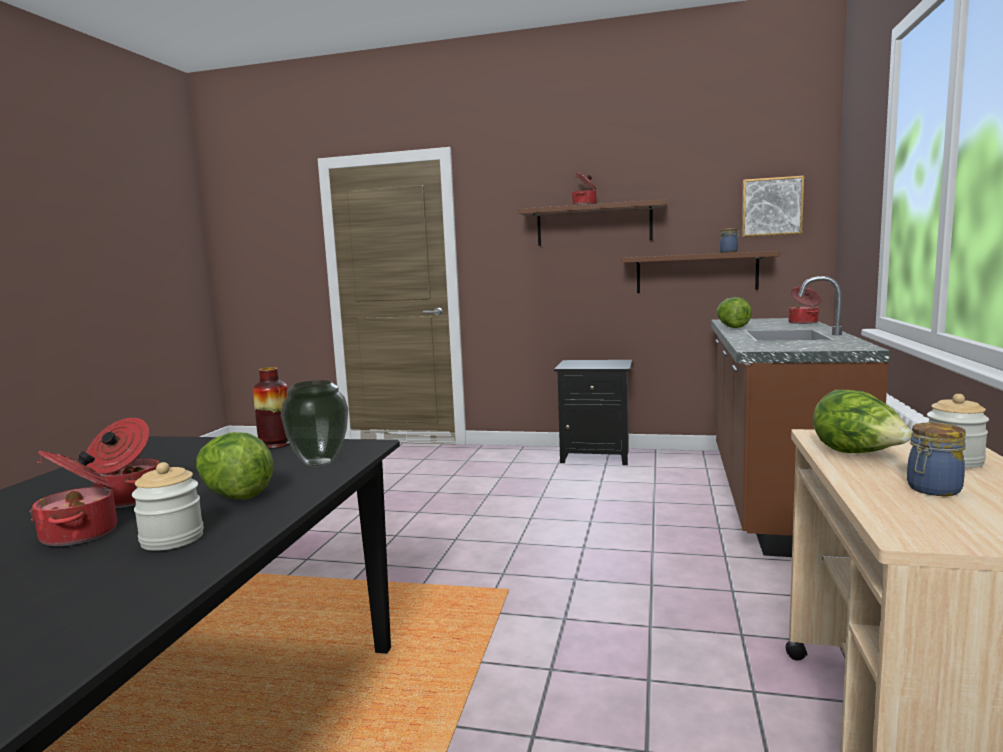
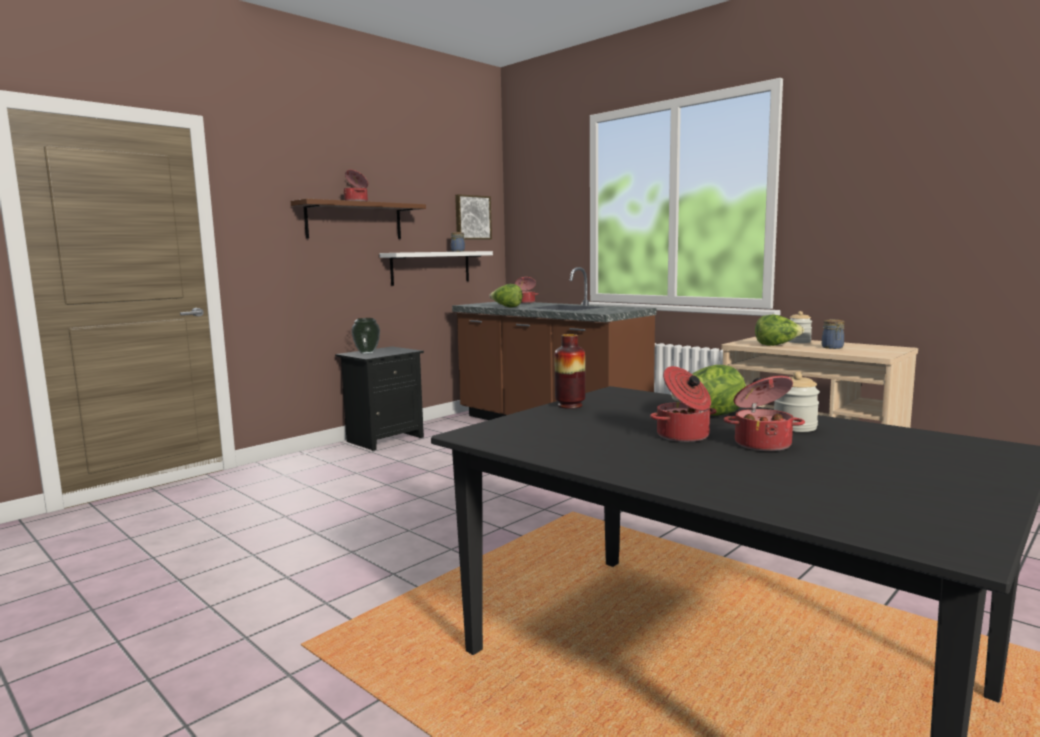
camera: 60 degrees left, 0 degrees up
(318, 463) = (649, 400): vase -> vase (367, 353)
(696, 272) = (431, 267): brown shelf -> white shelf

